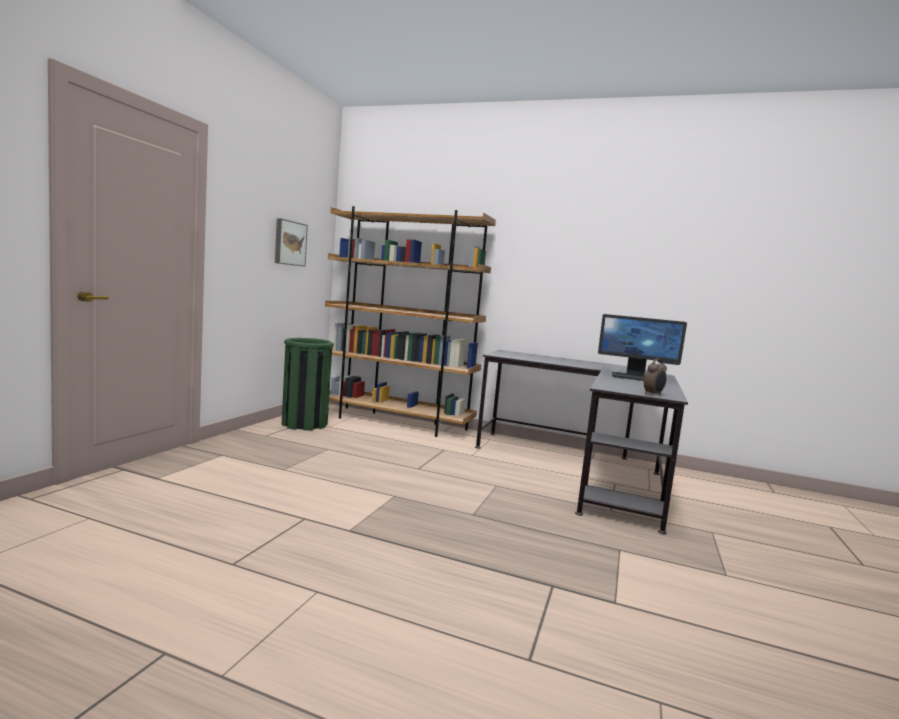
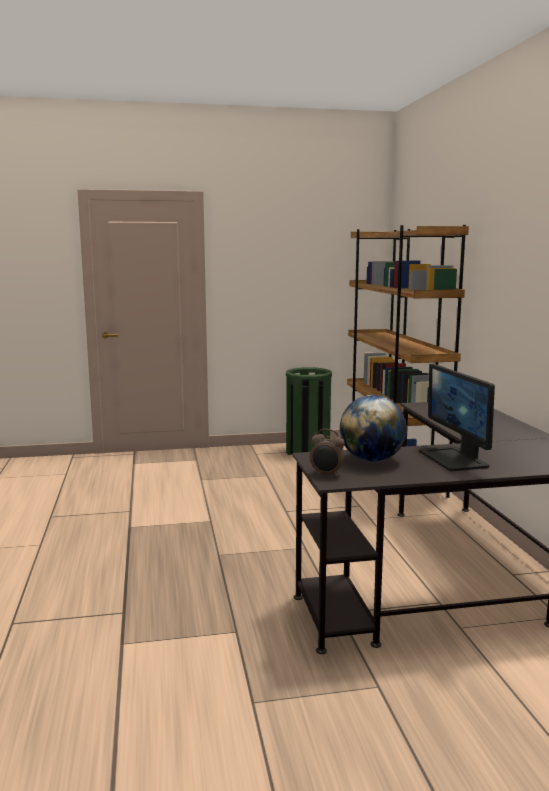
camera: 60 degrees right, 5 degrees up
(289, 243) = (312, 274): picture -> none
(625, 384) = (371, 460): none -> globe

